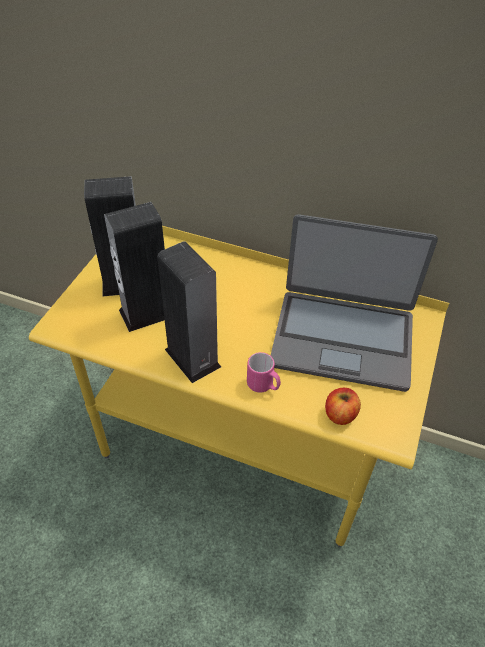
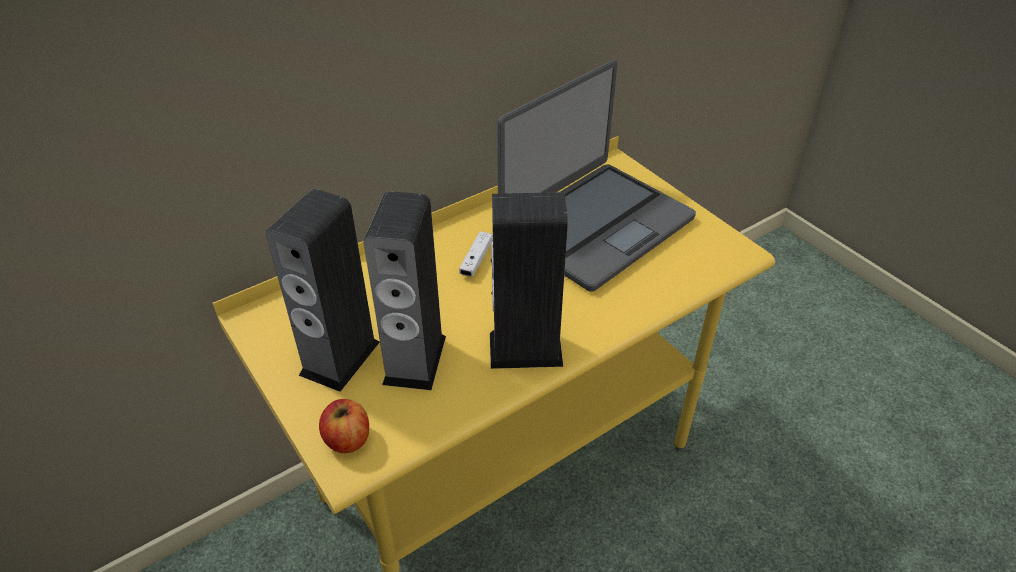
camera: 55 degrees left, 5 degrees down
(251, 297) = (476, 260): none -> white game controller
(263, 385) = (612, 310): pink mug -> none
(340, 414) = (689, 274): apple -> apple (347, 439)

